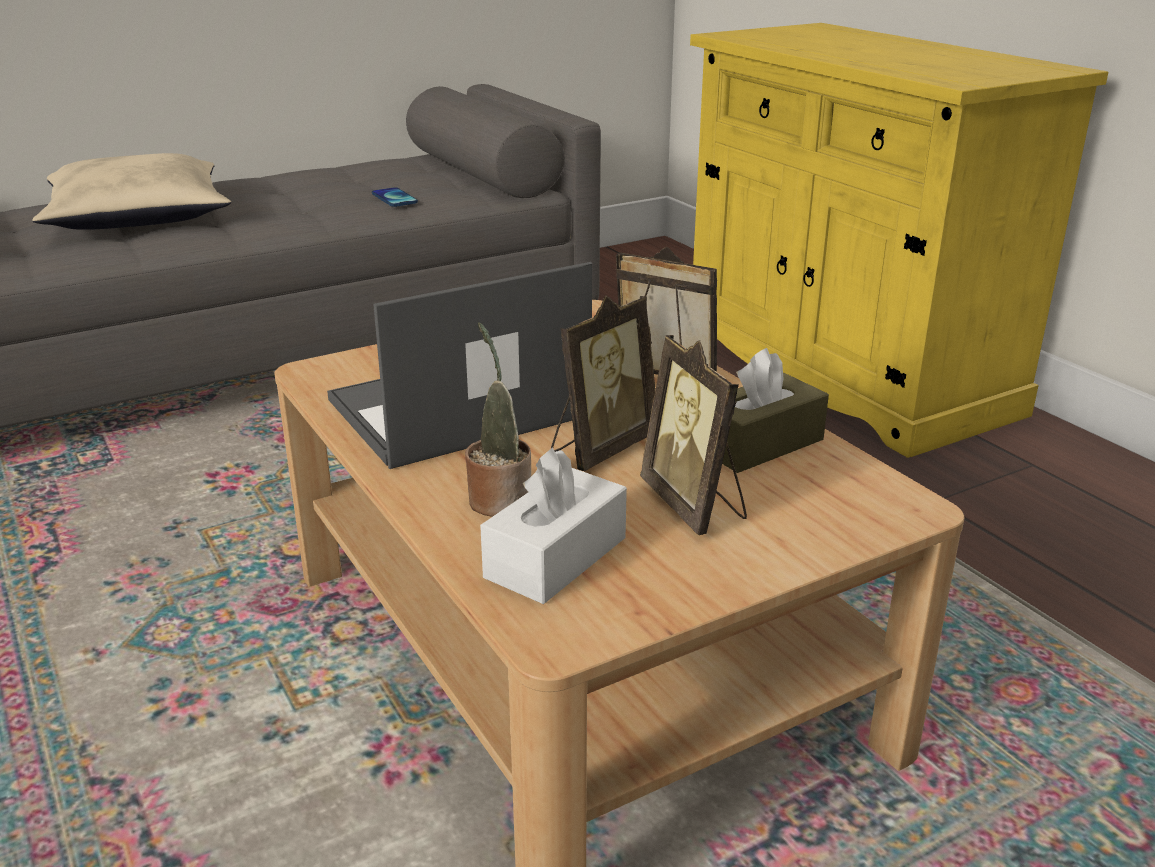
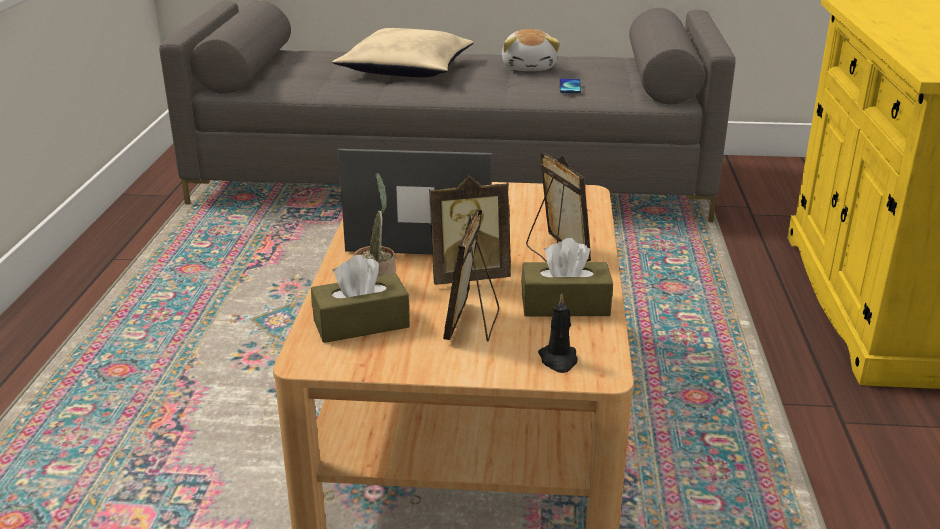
camera: 35 degrees right, 0 degrees up
(309, 186) = (530, 67): none -> plush toy
(556, 558) = (361, 324): white tissue box -> brown tissue box
(850, 510) = (558, 360): none -> black candle

